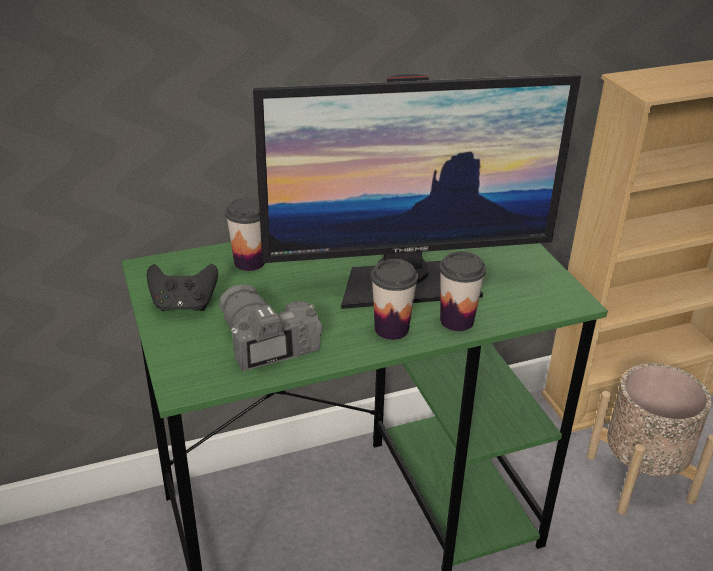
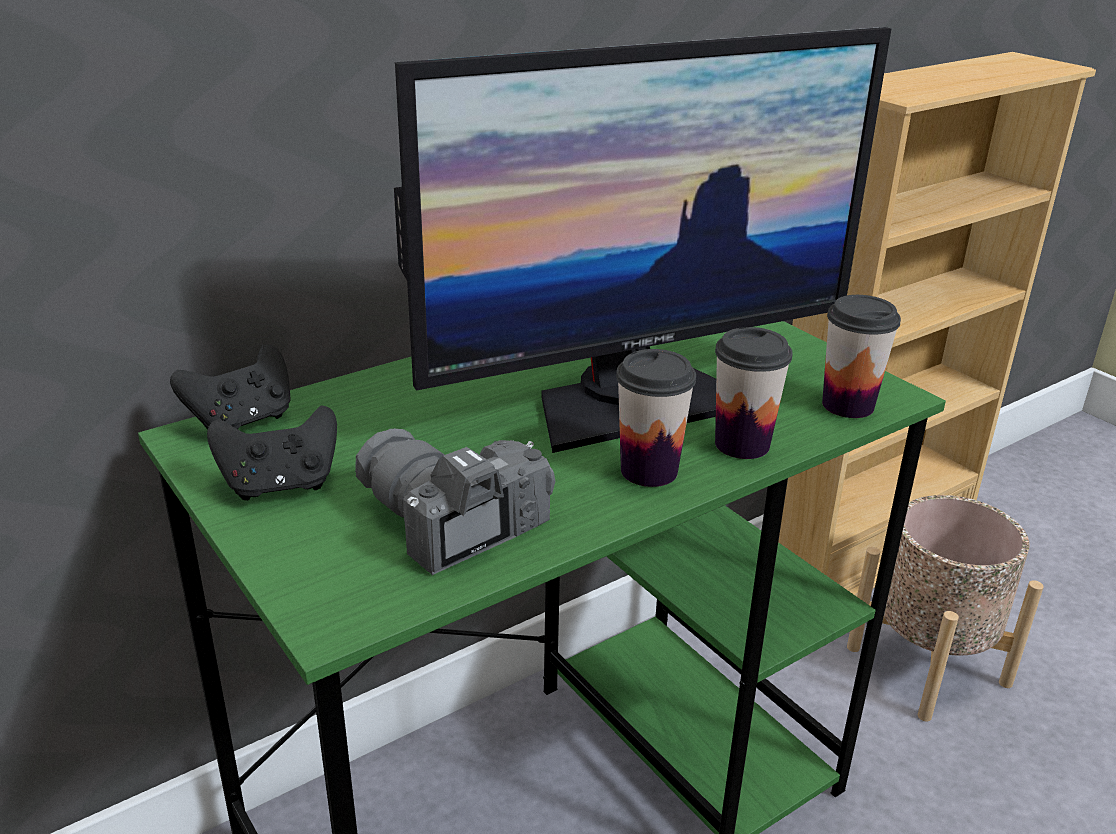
camera: 15 degrees left, 5 degrees down
(177, 262) = (242, 421): none -> black game controller
(249, 262) = (368, 406): cup -> cup (848, 405)

